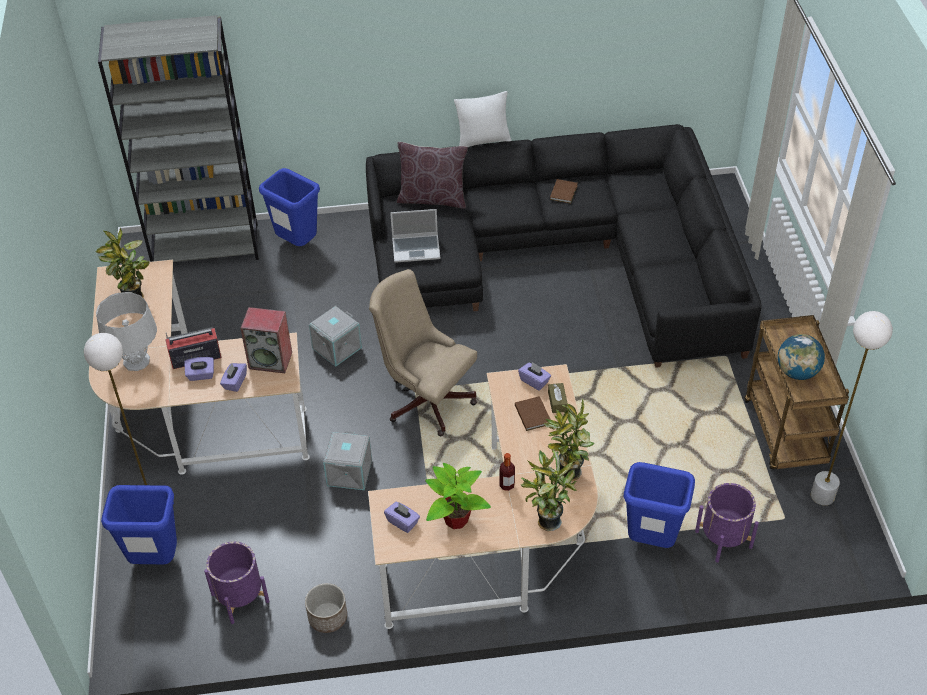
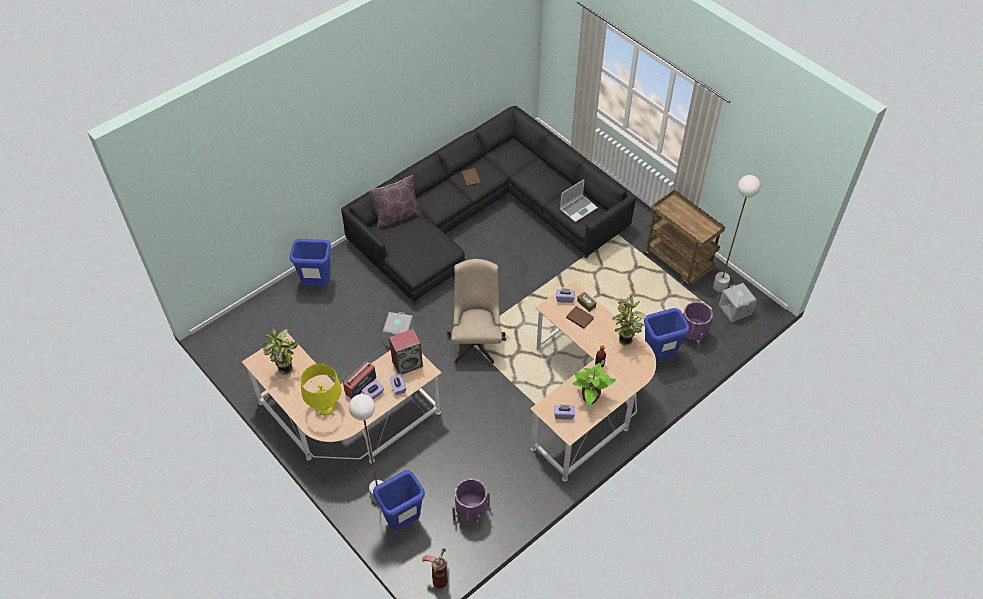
camera: 35 degrees left, 5 degrees up
(136, 361) = (325, 406): grey table lamp -> yellow table lamp
(138, 649) = (439, 575): none -> fire extinguisher
(206, 246) = (259, 314): grey bookcase -> none
(327, 617) = (529, 494): planter -> none
(350, 473) = (471, 407): grey storage box -> grey storage box (735, 309)
(416, 248) = (415, 252): laptop -> laptop (578, 208)
(425, 399) = (477, 341): beige office chair -> beige office chair turned 90 degrees clockwise
(483, 141) = (408, 166): white pillow -> none
(546, 521) = (635, 372): potted plant -> none
(797, 372) = (688, 225): globe -> none

